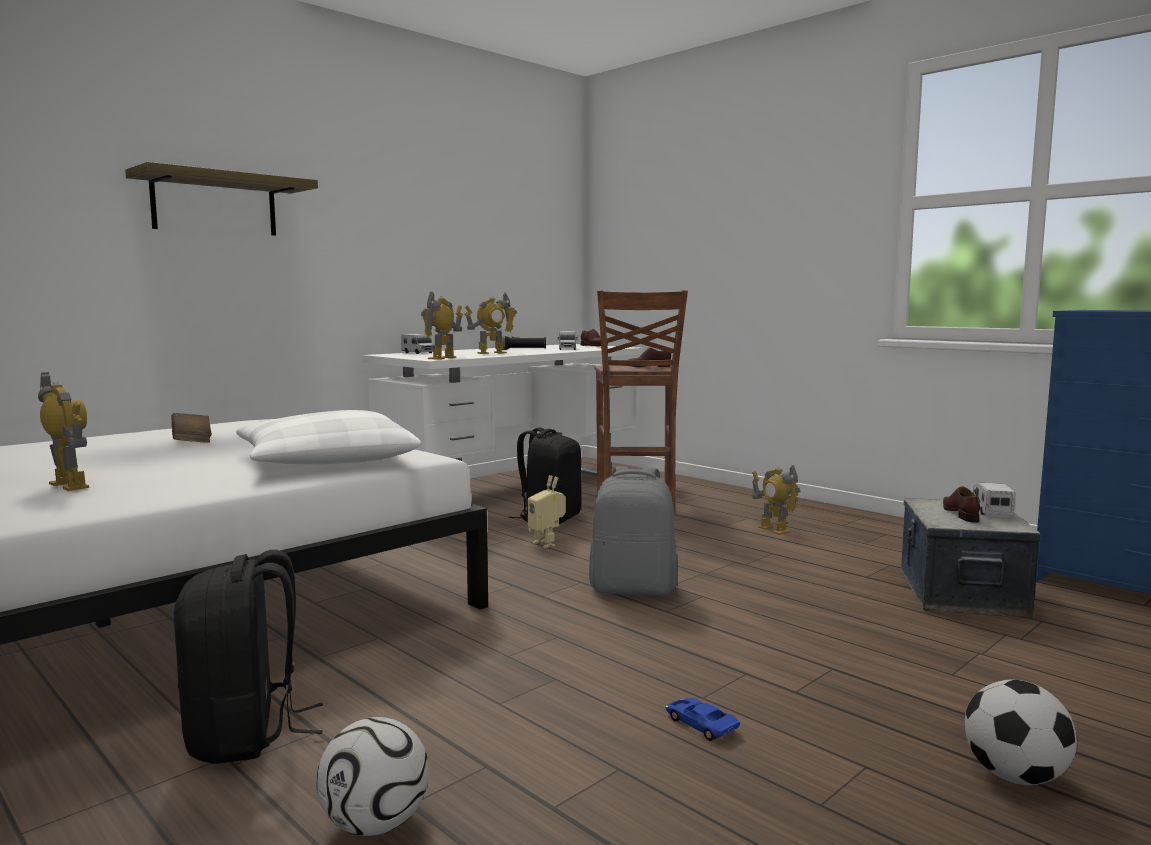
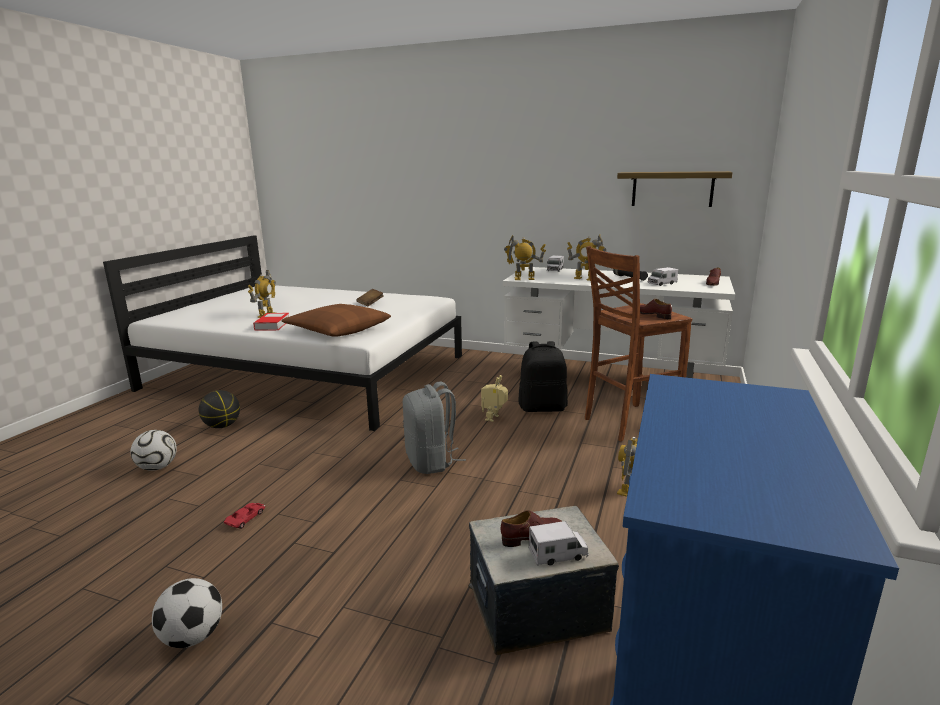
camera: 65 degrees right, 10 degrees up
(174, 486) = (272, 325): none -> book
(215, 205) = (445, 175): shelf -> shelf (672, 189)
(246, 735) = (222, 426): black backpack -> basketball
(326, 461) = (337, 330): white pillow -> brown pillow
(700, 724) = (246, 518): blue toy car -> red toy car

